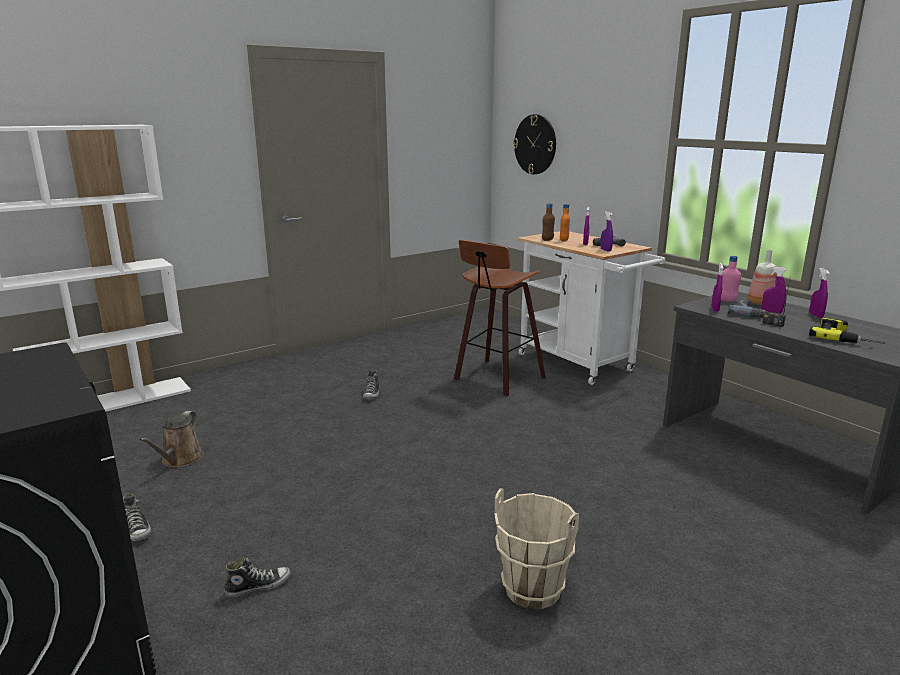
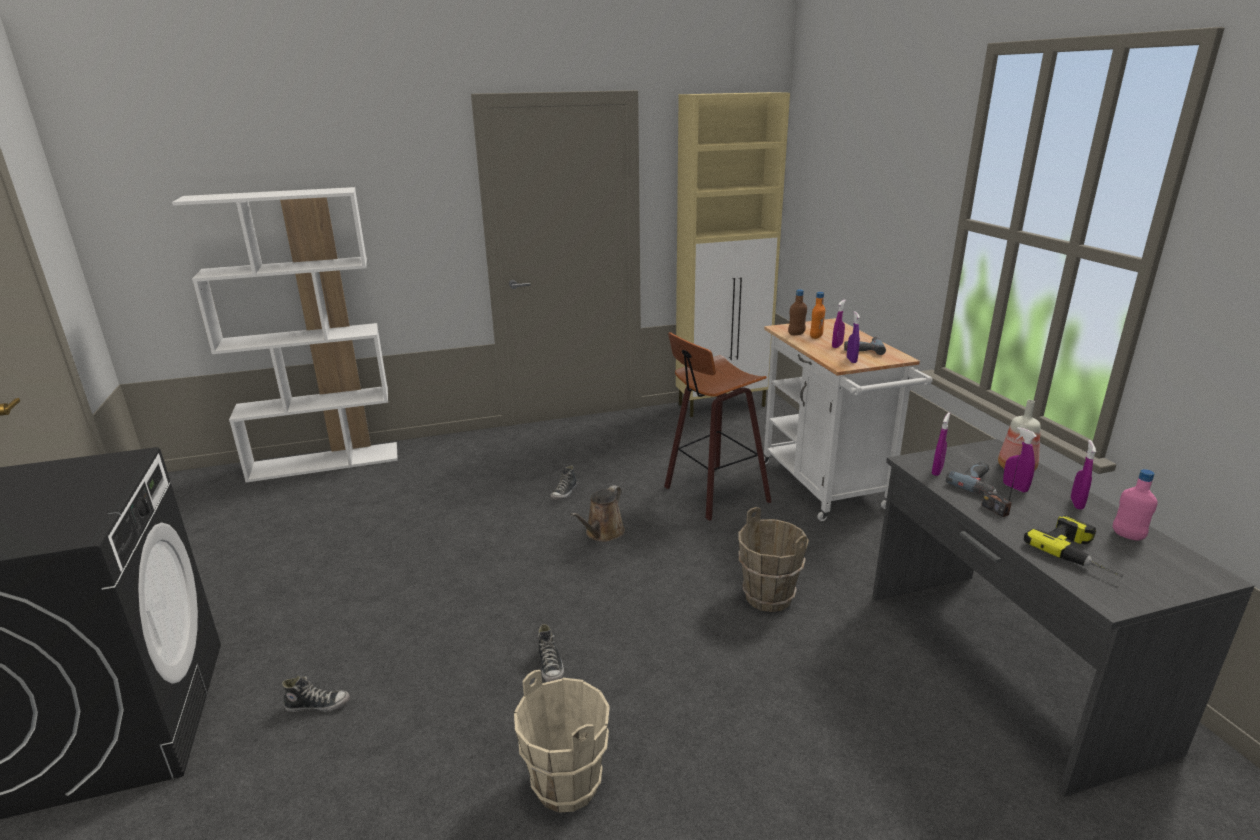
camera: 20 degrees right, 5 degrees up
(138, 529) = (261, 614): shoe -> shoe (551, 665)
(180, 460) = (340, 542): brown watering can -> brown watering can (603, 533)
(459, 320) = (723, 405): none -> beige cabinet
(535, 144) = (823, 202): wall clock -> none
(590, 437) = (768, 597): none -> brown bucket
(727, 300) = (971, 457): pink bottle -> pink bottle (1127, 536)

